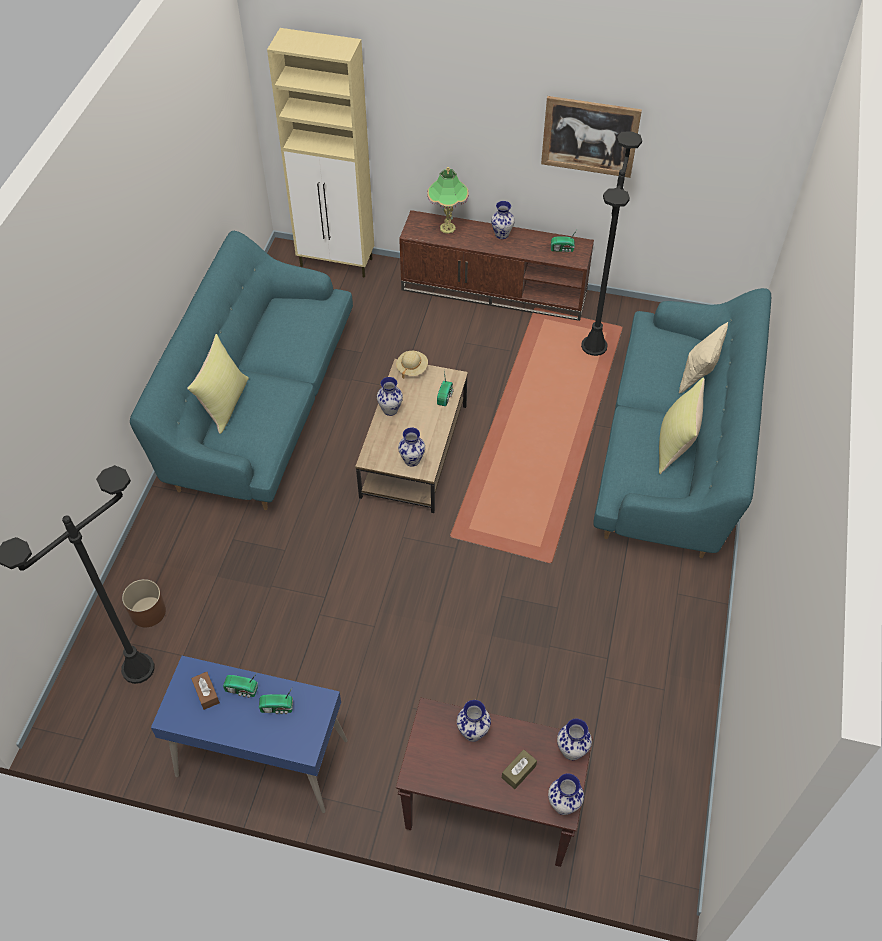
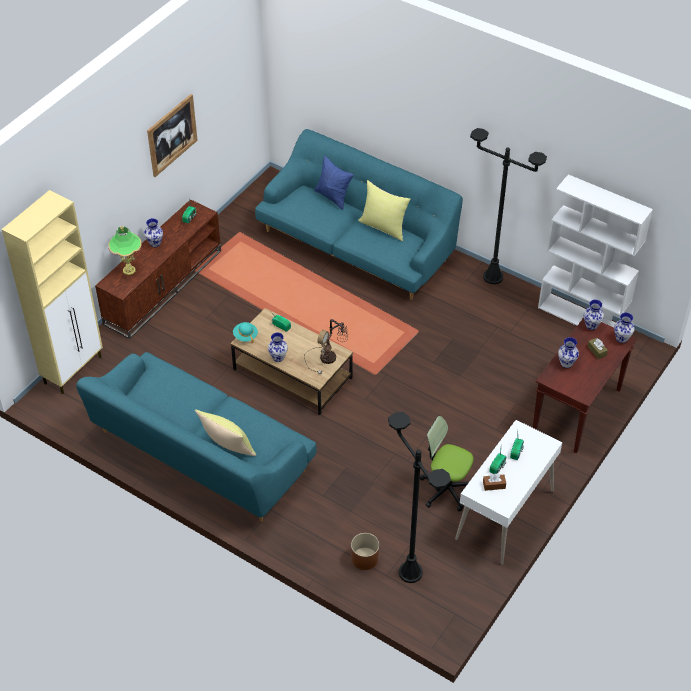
camera: 70 degrees left, 5 degrees down
(262, 759) = (505, 515): blue desk -> white desk
(285, 673) = (446, 489): none -> office chair
(412, 368) = (245, 336): beige hat -> turquoise hat
(412, 460) = (329, 357): vase -> table lamp
(594, 346) = (249, 252): black floor lamp -> black floor lamp (493, 277)
(687, 772) = (582, 317): none -> white bookcase
(698, 377) = (333, 197): beige pillow -> blue pillow

